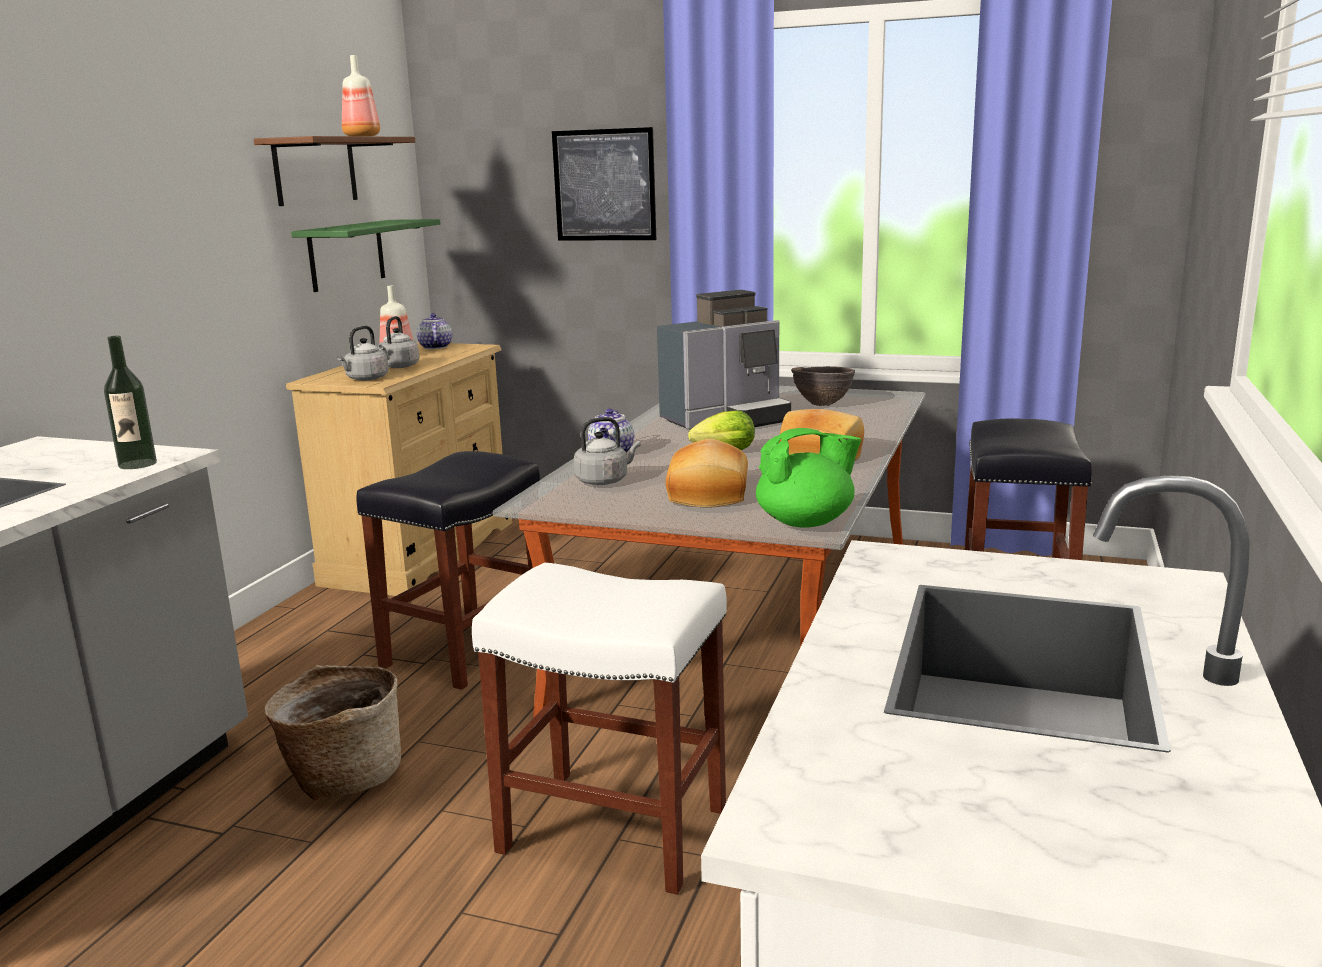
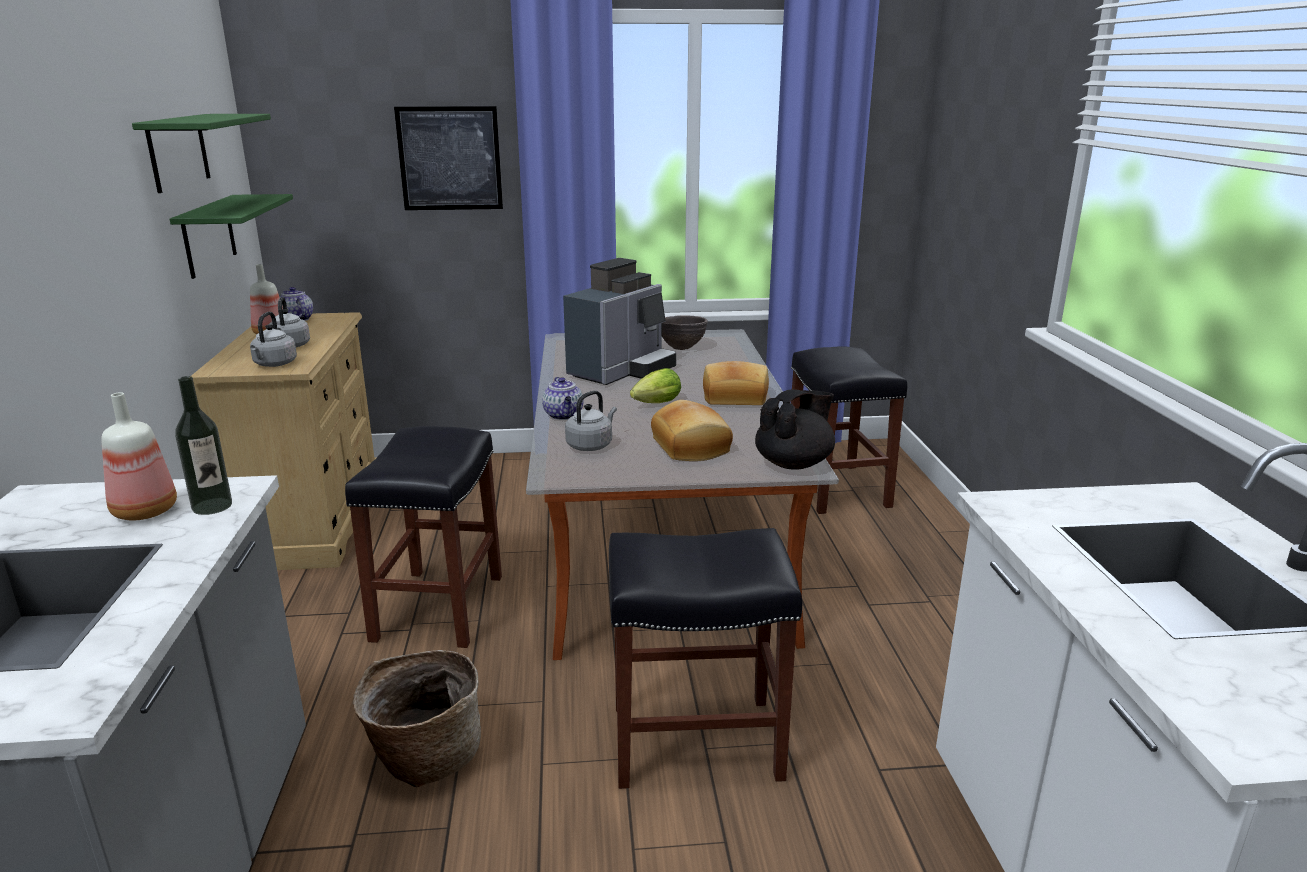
camera: 25 degrees left, 5 degrees up
(315, 171) = (178, 151): brown shelf -> green shelf
(360, 136) = (224, 115): bottle -> bottle (143, 512)
(610, 829) = (693, 742): white stool -> black stool
(806, 522) = (794, 463): green teapot -> black teapot

